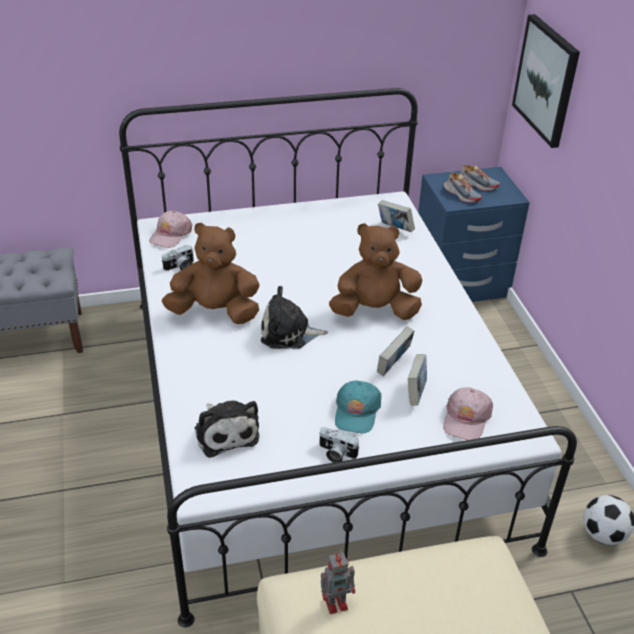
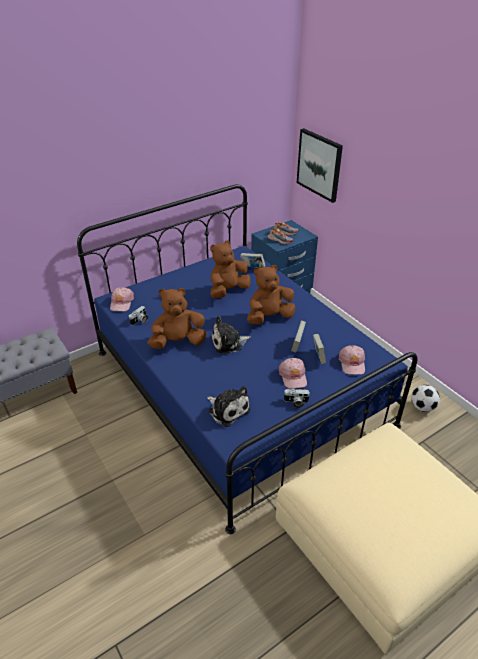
camera: 20 degrees left, 0 degrees up
(314, 411) = (238, 387): white bed -> blue bed
(336, 254) = (228, 291): none -> brown plush toy
(337, 601) = (333, 484): toy robot -> none
(356, 411) = (293, 376): turquoise cap -> pink cap

